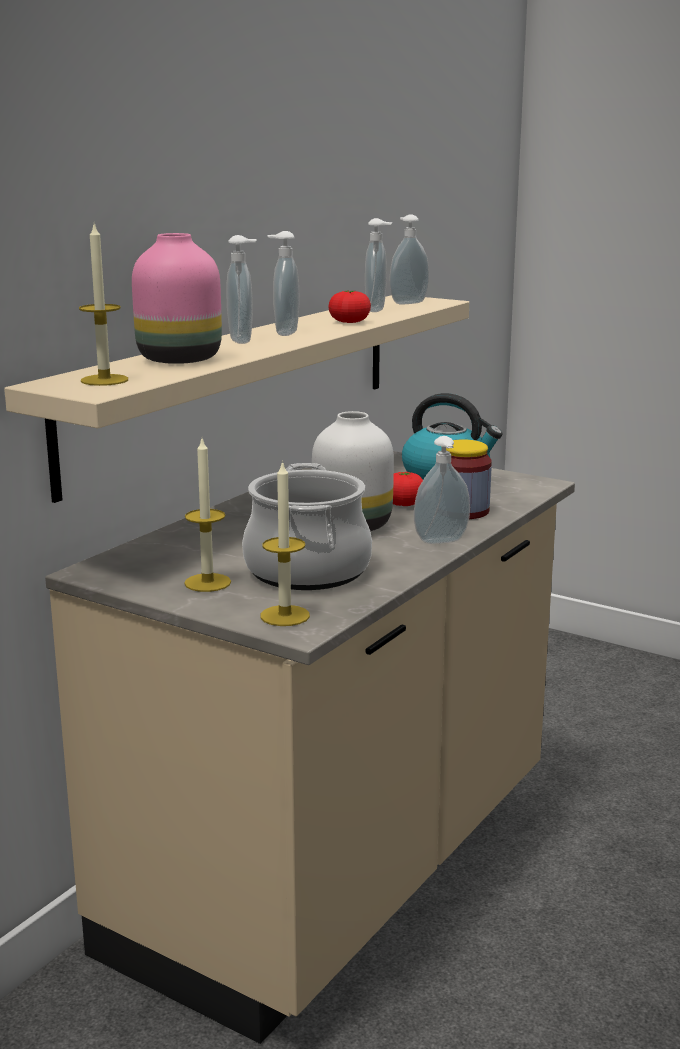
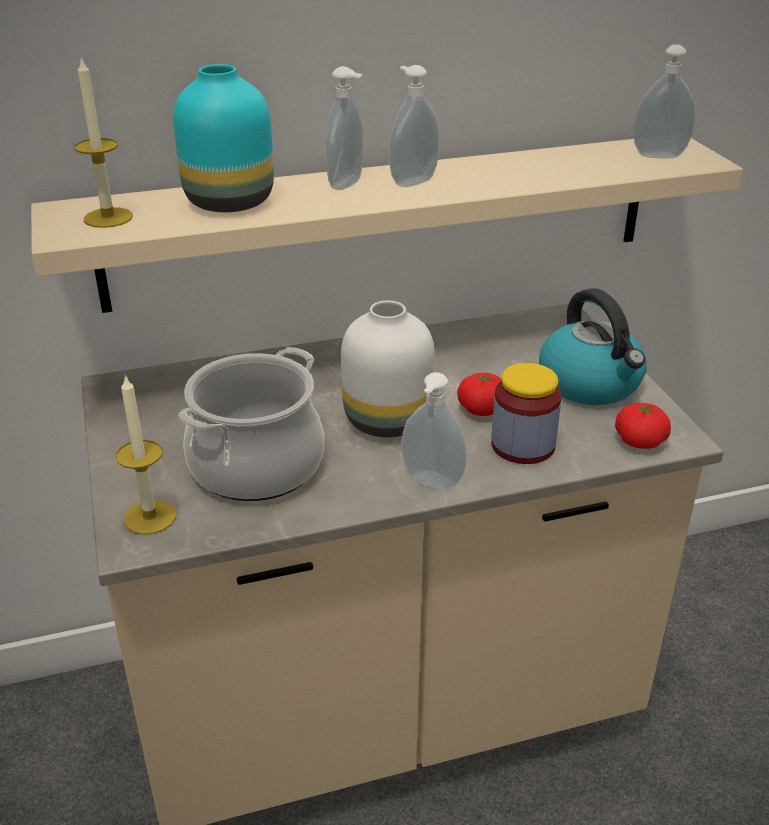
camera: 40 degrees right, 15 degrees up
(177, 359) = (228, 201): pink vase -> turquoise vase
(207, 582) = (164, 442): candle -> none
(349, 322) = (516, 178): tomato -> tomato (639, 441)
(377, 310) = (595, 161): soap dispenser -> none

